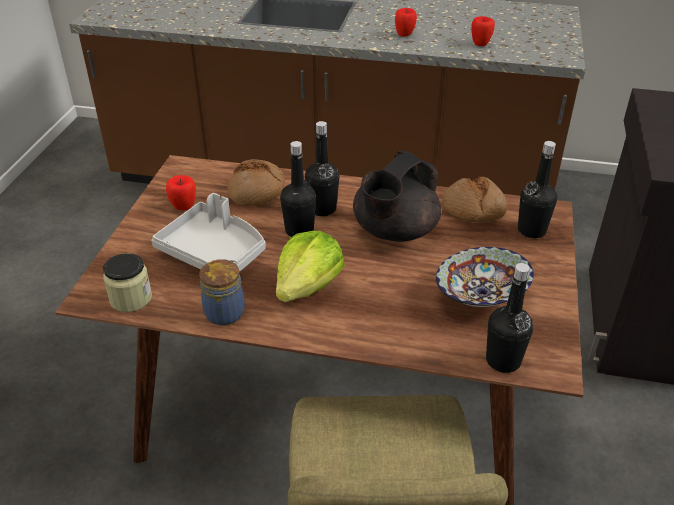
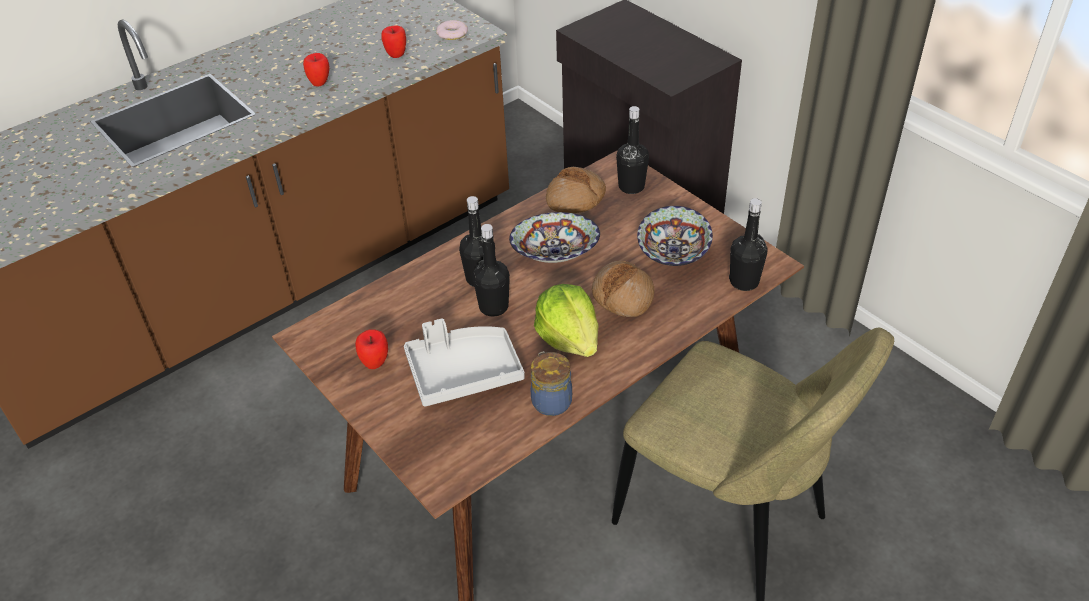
camera: 50 degrees left, 5 degrees up
(131, 298) = (471, 455): jar -> none
(257, 191) = (407, 305): bread -> bread (623, 296)
(394, 231) = (555, 255): black teapot -> bowl
(542, 51) = (452, 33): none -> donut

